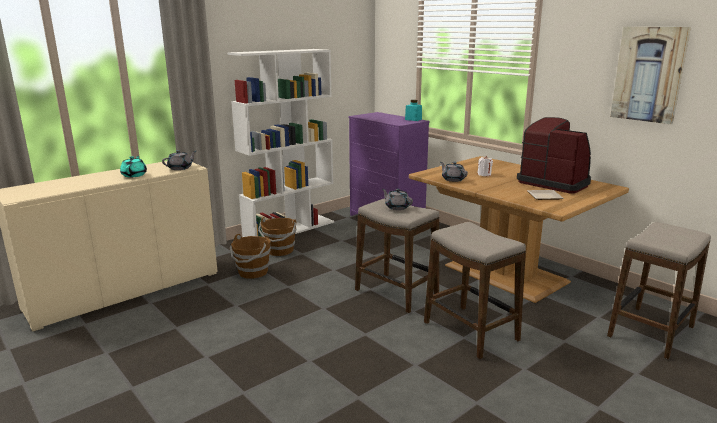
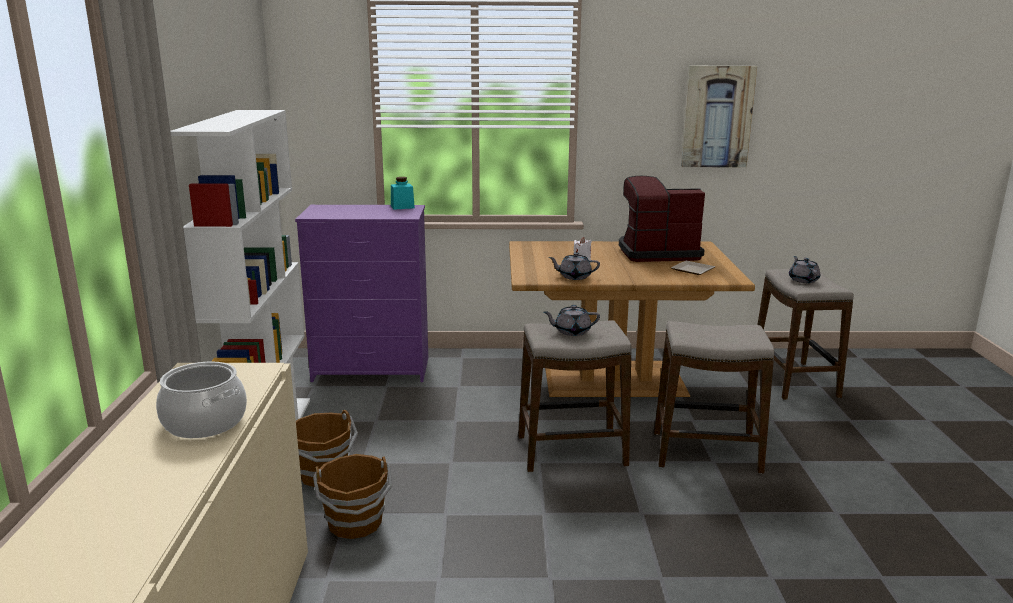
camera: 50 degrees left, 0 degrees up
(134, 175) = (204, 422): turquoise teapot -> cooking pot
(180, 168) = (245, 379): grey teapot -> grey teapot (803, 280)

